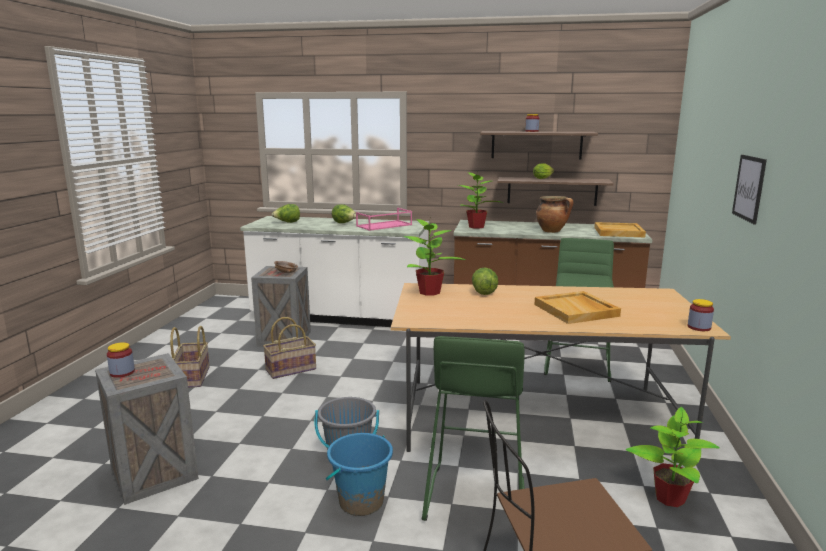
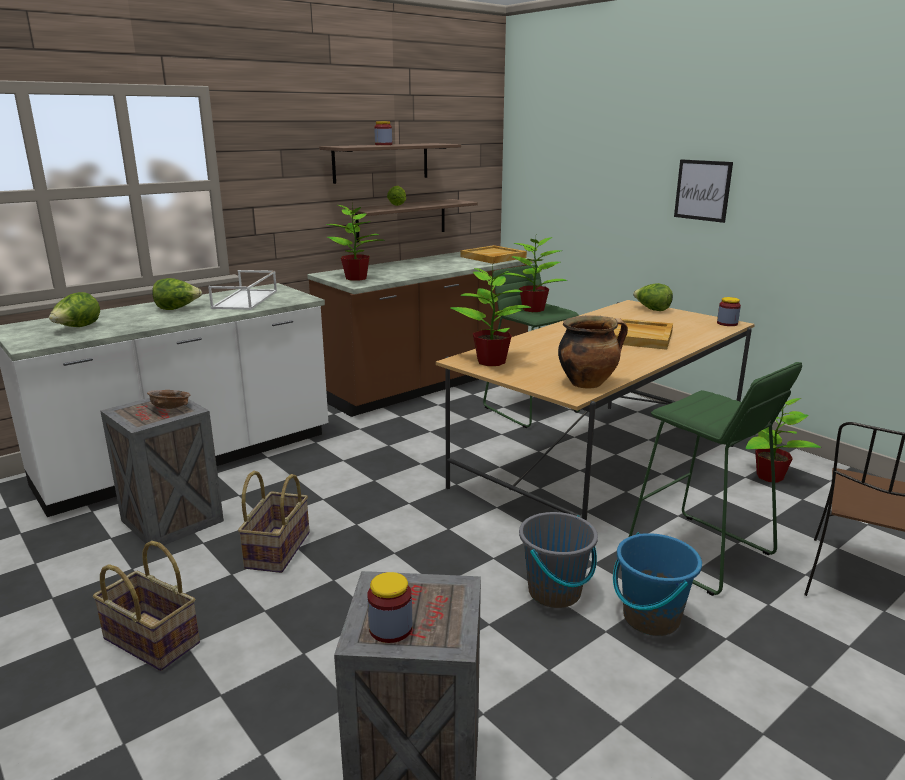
camera: 50 degrees left, 5 degrees up
(384, 225) = (246, 300): pink tray -> white tray
(484, 292) = (532, 345): lettuce -> lettuce (652, 309)
(552, 231) = (441, 267): cooking pot -> cooking pot (588, 383)
(581, 277) = (533, 309): none -> potted plant

